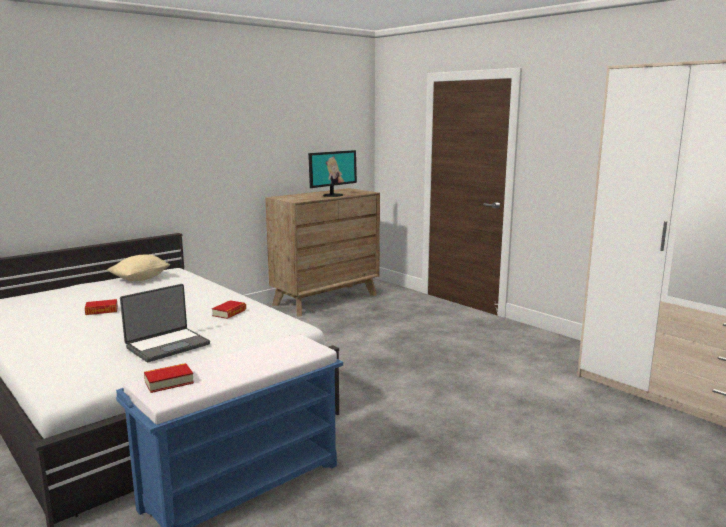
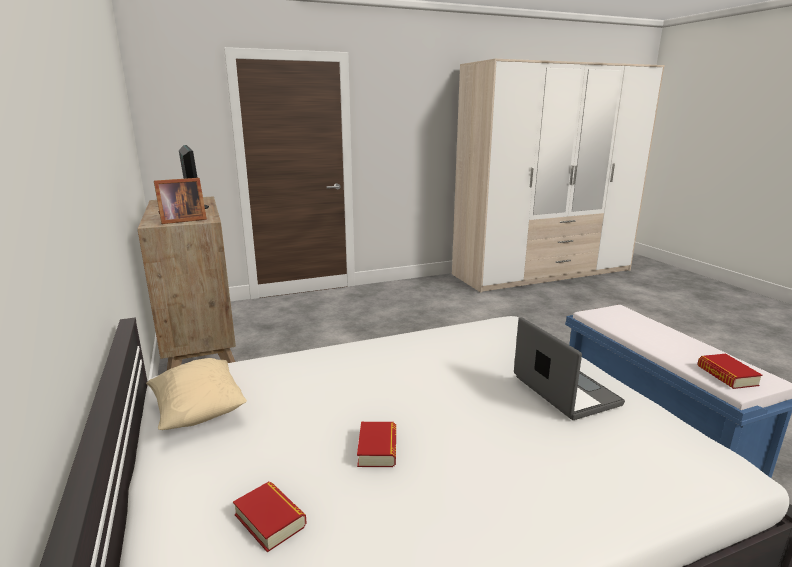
camera: 70 degrees left, 5 degrees up
(229, 313) = (447, 350): book -> book (270, 520)
(291, 198) = (181, 220): none -> picture frame

